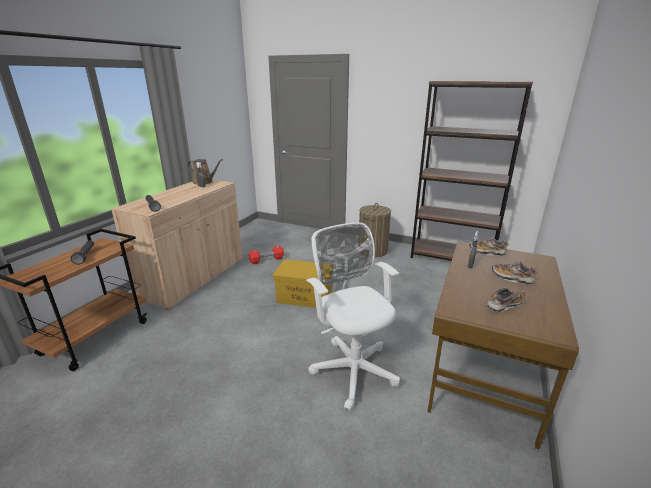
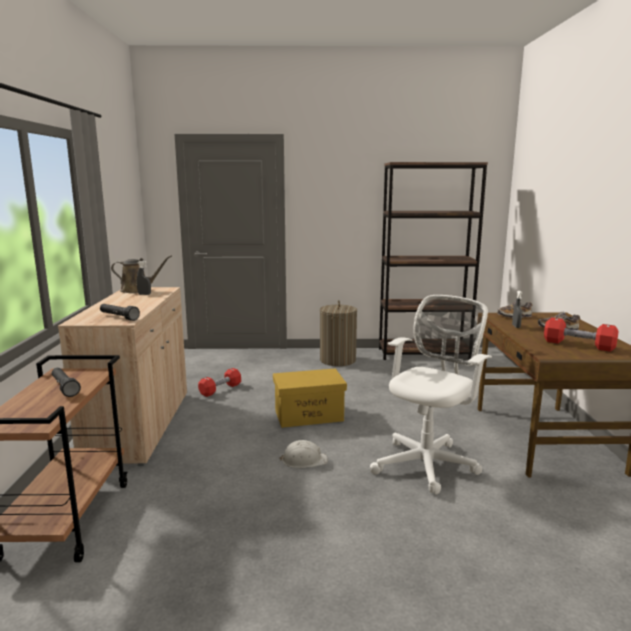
camera: 25 degrees left, 10 degrees down
(264, 336) = (304, 460): none -> white hard hat
(352, 368) = (428, 463): white office chair -> white office chair turned 90 degrees clockwise
(505, 305) = (578, 345): shoe -> red dumbbell

